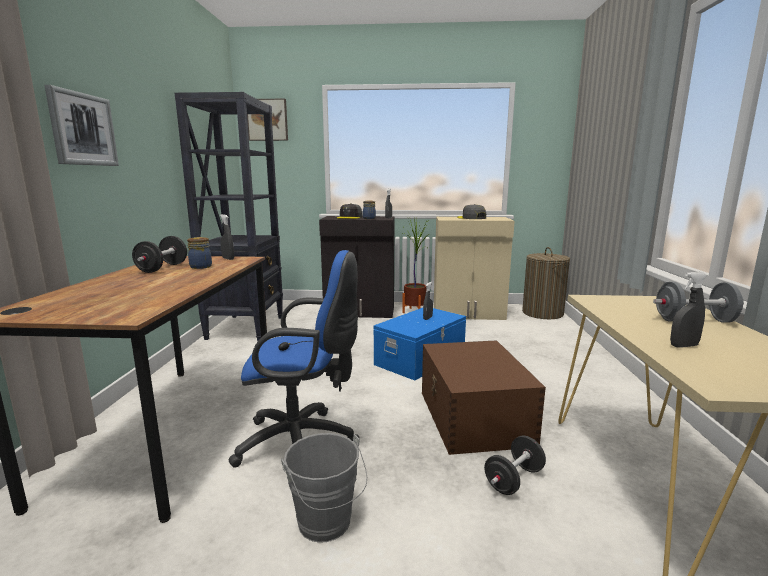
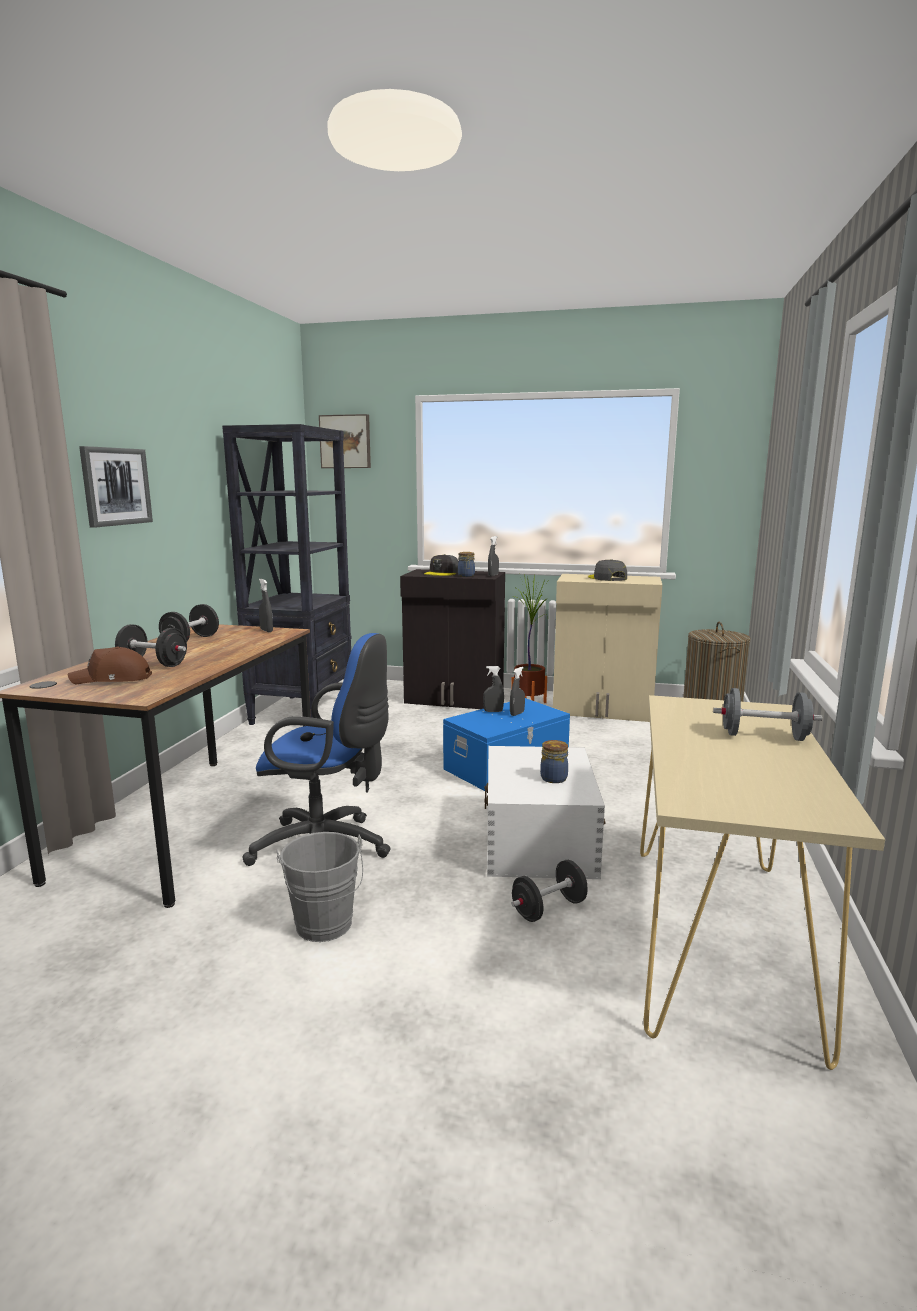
camera: 10 degrees right, 0 degrees up
(92, 302) = (112, 679): none -> brown cap
(132, 287) = (153, 664): none -> black dumbbell
(201, 266) = (232, 640): jar -> jar (553, 778)
(473, 418) = (537, 840): brown storage box -> white storage box
(683, 346) = (708, 763): grey spray bottle -> grey spray bottle (493, 711)

